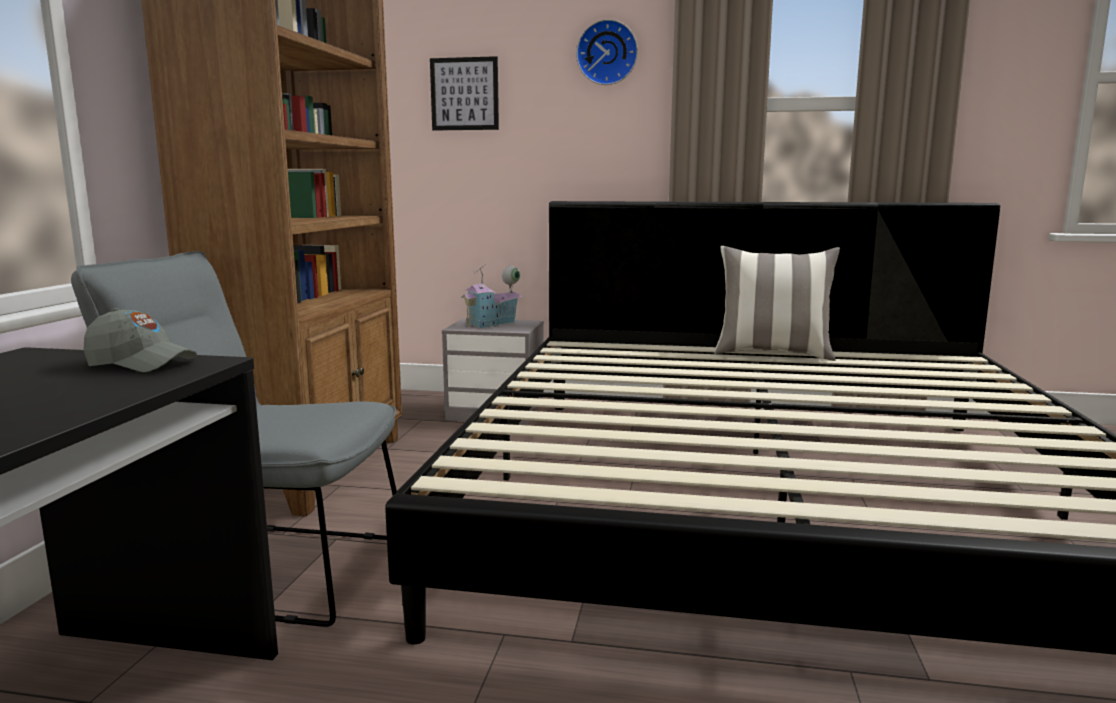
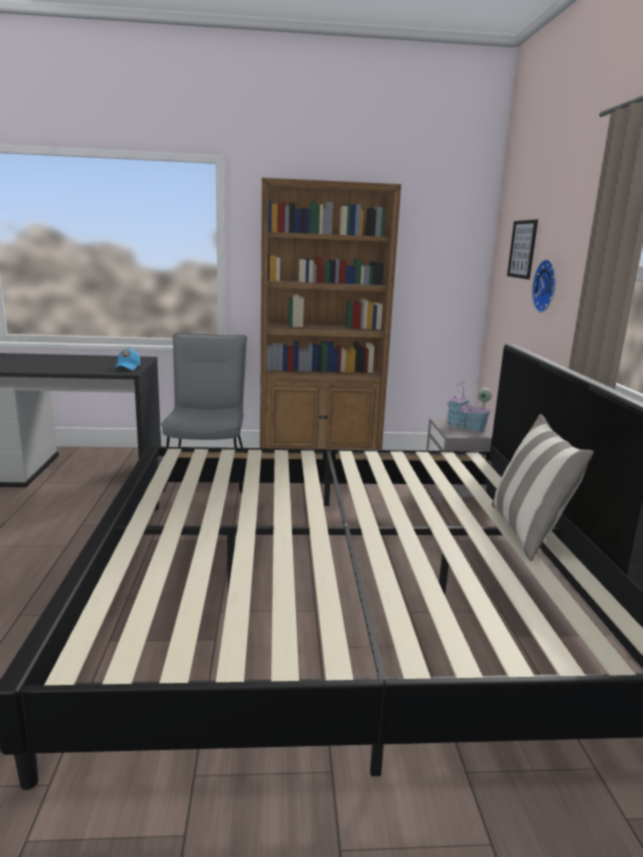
camera: 75 degrees right, 5 degrees up
(141, 364) = (127, 367): grey cap -> blue cap
(607, 53) = (582, 216): wall clock -> wall clock (547, 286)

